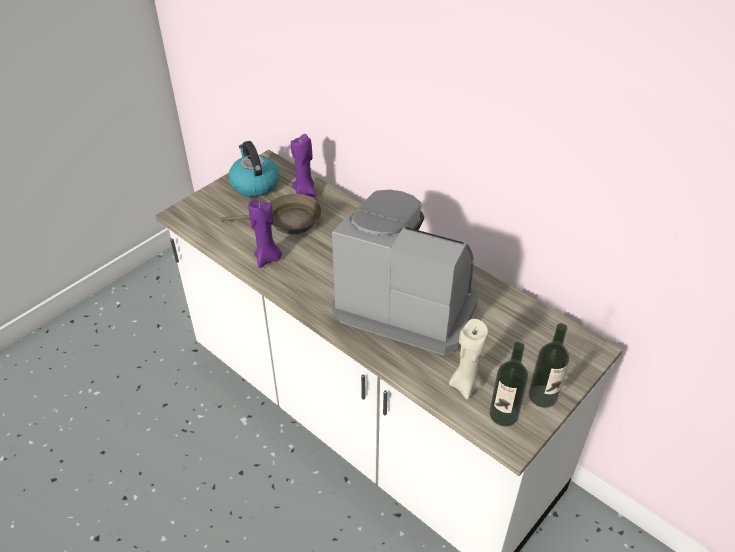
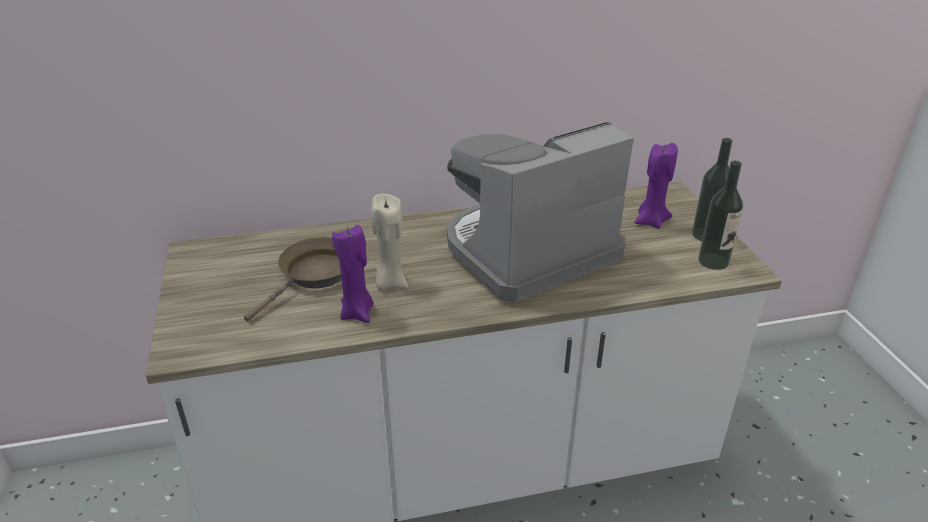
camera: 55 degrees left, 10 degrees down
(254, 184) = (215, 274): kettle -> none
(305, 191) = (282, 246): purple candle -> purple candle (651, 221)
(465, 384) = (663, 266): beige candle -> beige candle (390, 283)

